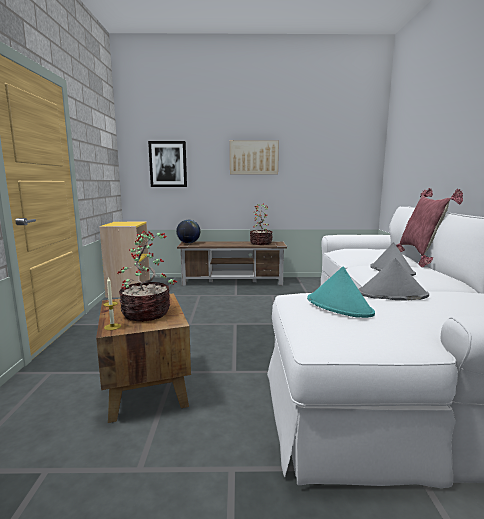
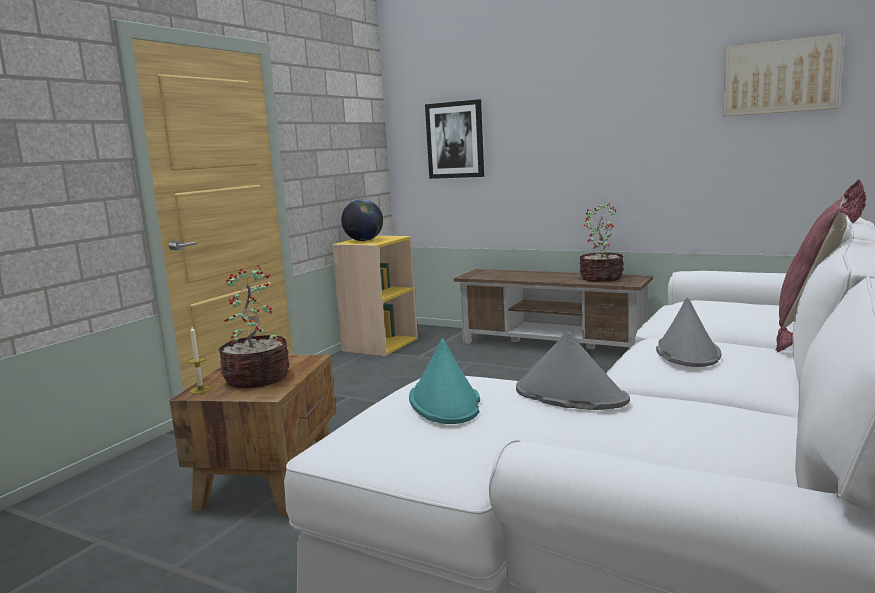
camera: 30 degrees right, 0 degrees up
(188, 243) = (481, 272): globe -> globe (364, 240)
(253, 157) = (596, 118): picture -> picture (780, 77)

